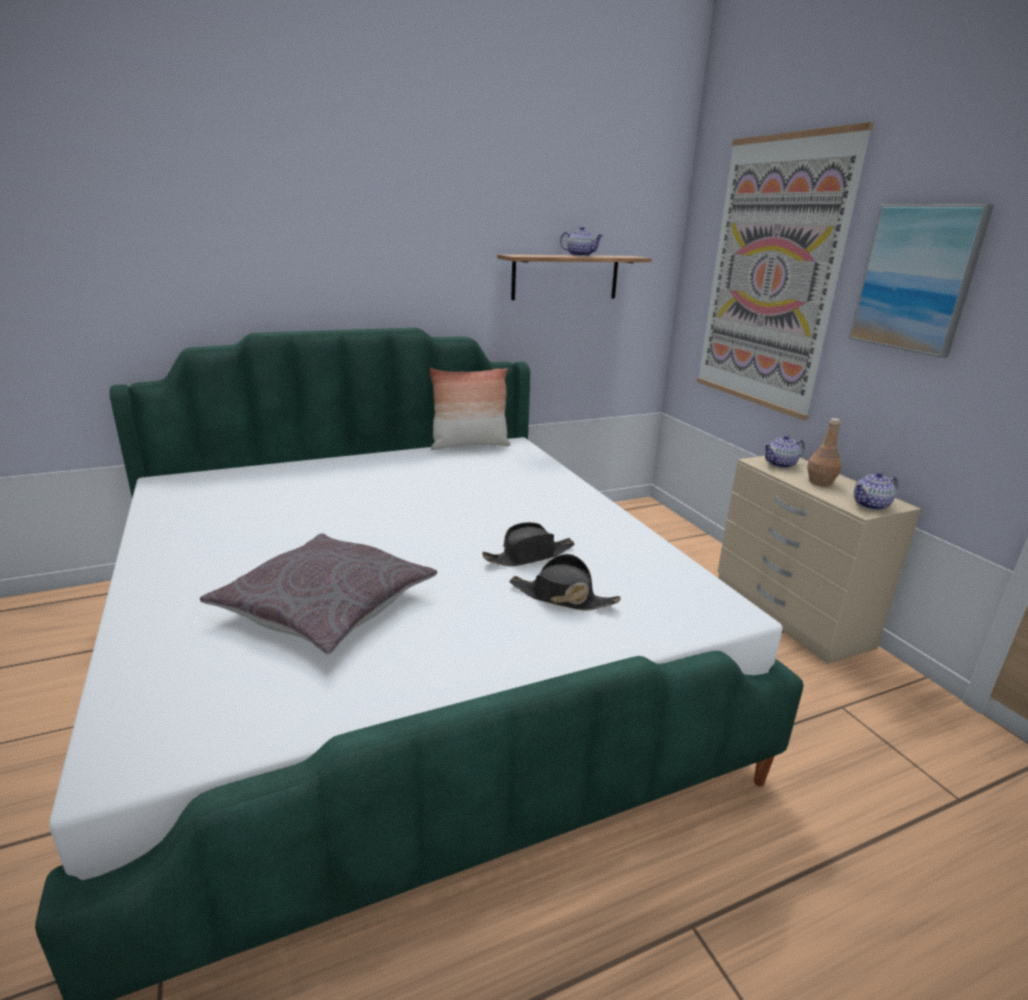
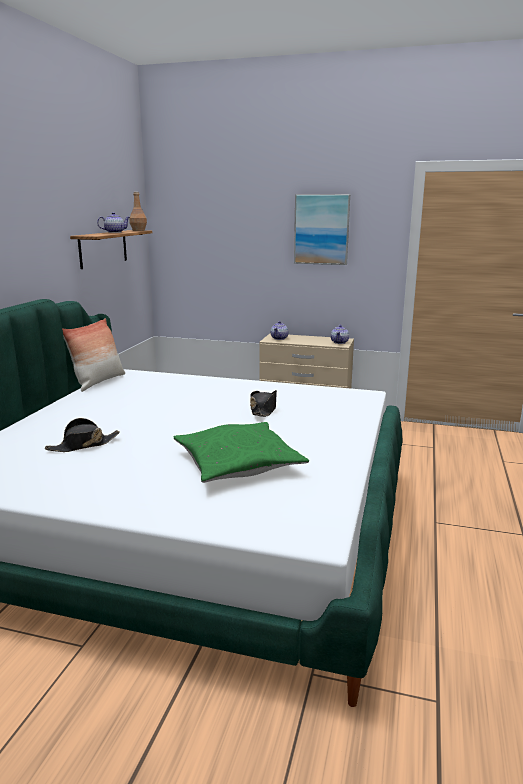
camera: 50 degrees left, 5 degrees down
(326, 606) = (238, 464): grey pillow -> green pillow
(562, 597) = (311, 415): black hat -> black hat (83, 445)
(770, 276) = (229, 235): picture -> none
(820, 482) = (307, 340): brown bottle -> brown bottle (139, 230)

